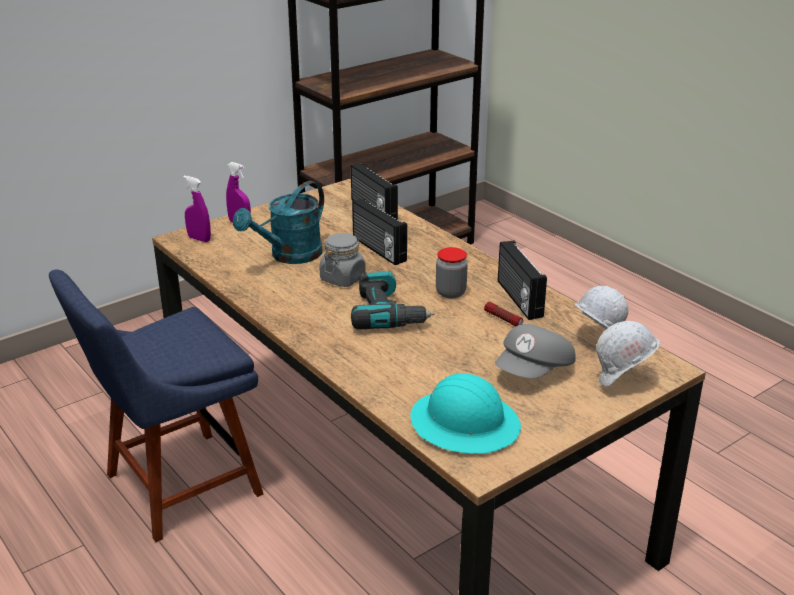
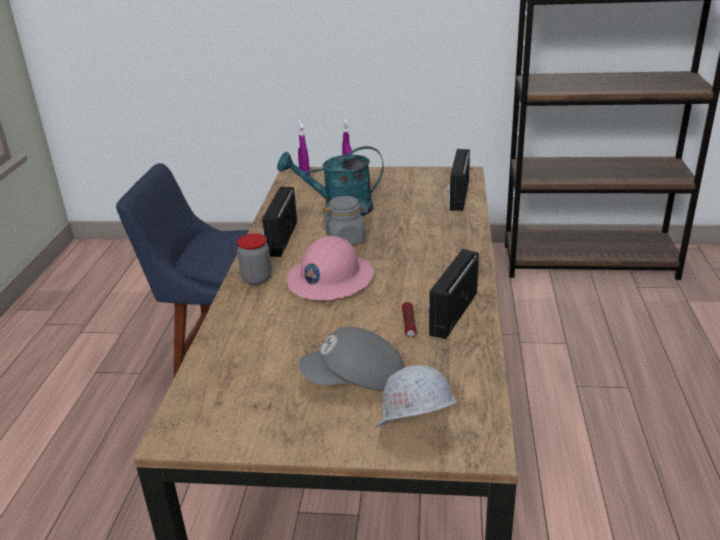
camera: 45 degrees right, 0 degrees up
(378, 249) = (409, 227): radio -> radio (281, 239)
(388, 313) = (330, 279): power drill -> pink hard hat
(450, 292) = (405, 283): jar -> jar (257, 279)
(465, 424) = (228, 394): turquoise hard hat -> none
(595, 340) = (458, 383): white hard hat -> none

